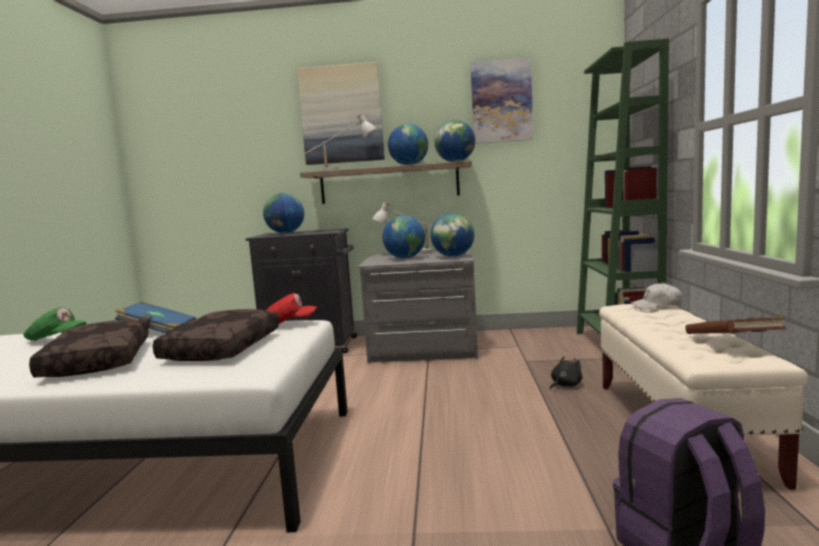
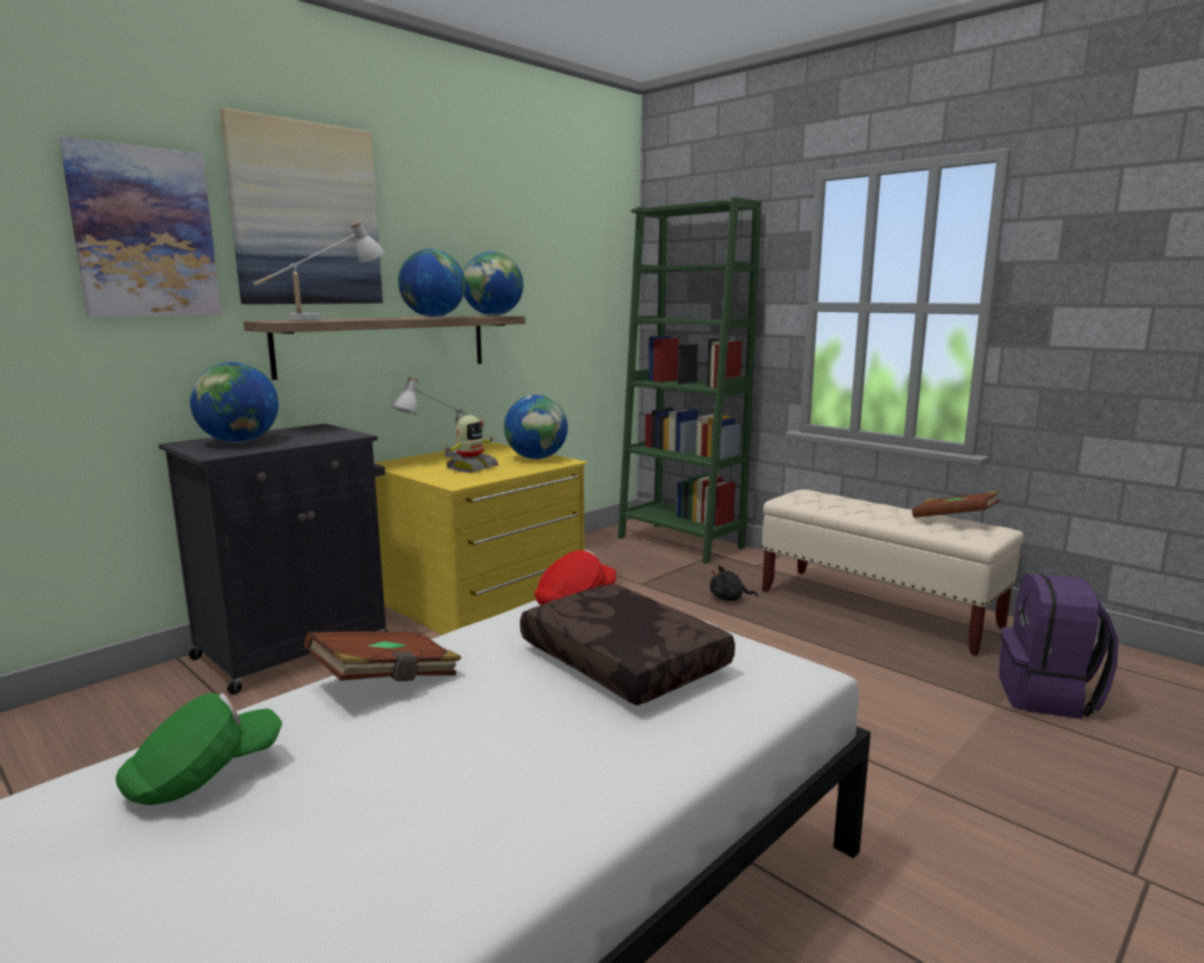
camera: 50 degrees left, 5 degrees up
(96, 361) = (502, 760): brown pillow -> none
(157, 331) = (387, 680): blue book -> brown book
(405, 258) = (471, 468): globe -> toy robot
(423, 347) = (482, 599): grey dresser -> yellow dresser
(501, 101) = (529, 230): picture -> picture (144, 233)
(565, 385) = (729, 599): black plush toy -> black plush toy turned 90 degrees counterclockwise
(656, 305) = (812, 493): white cap -> none

